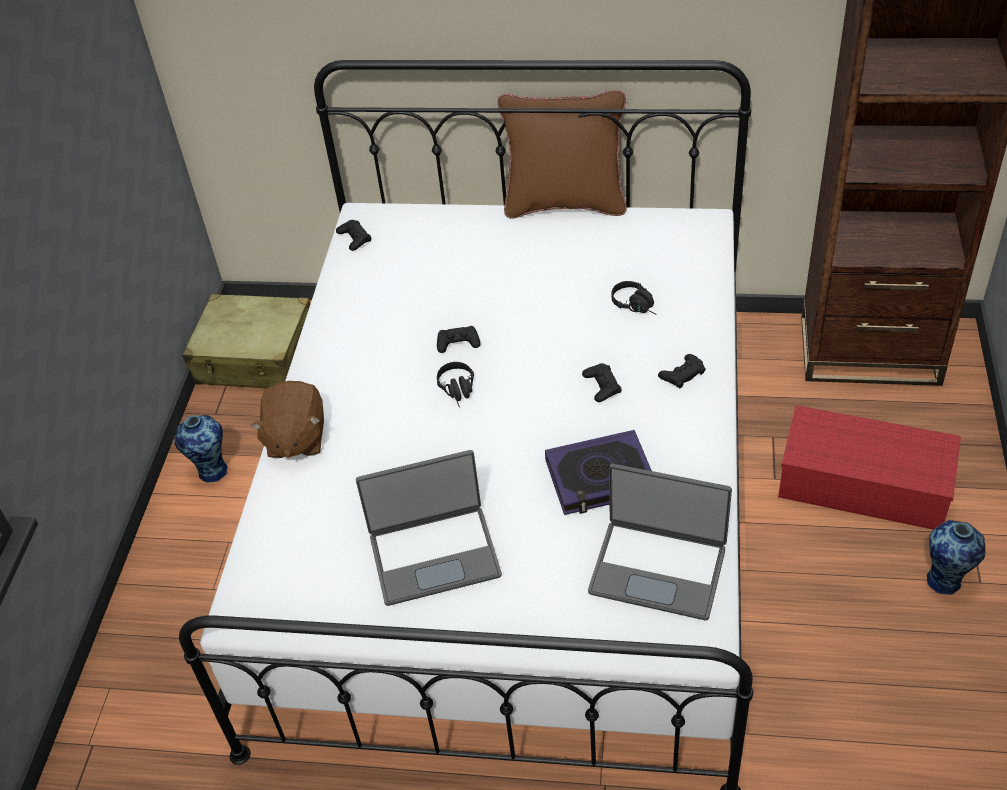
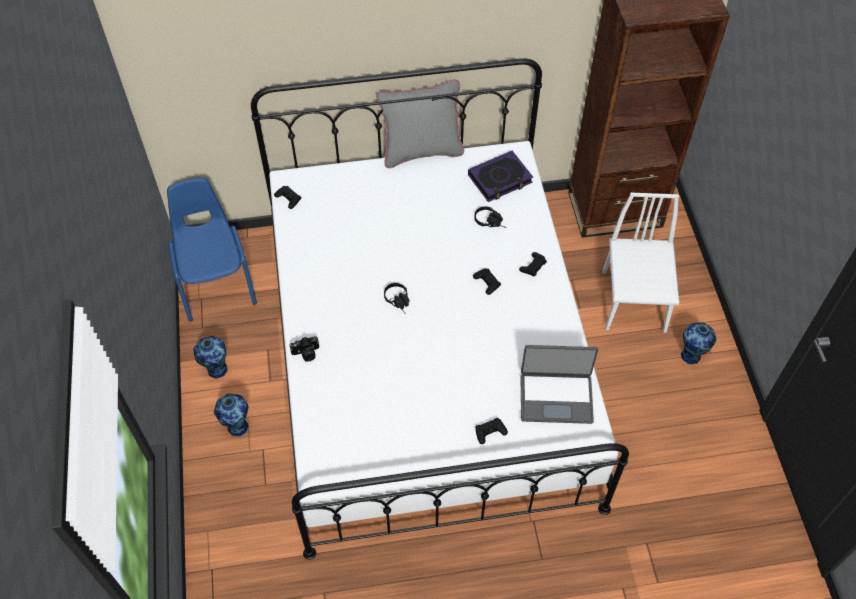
camera: 20 degrees left, 10 degrees up
(209, 551) = (237, 426): none -> vase
(257, 357) = (215, 280): beige suitcase -> blue chair
(295, 438) = (306, 353): brown plush toy -> camera
(434, 554) = (422, 414): laptop -> none
(458, 342) = (386, 267): black game controller -> black game controller (490, 432)
(565, 204) = (421, 151): brown pillow -> grey pillow
(600, 478) = (505, 345): book -> book (500, 179)
(866, 483) = (633, 301): red storage box -> white chair

